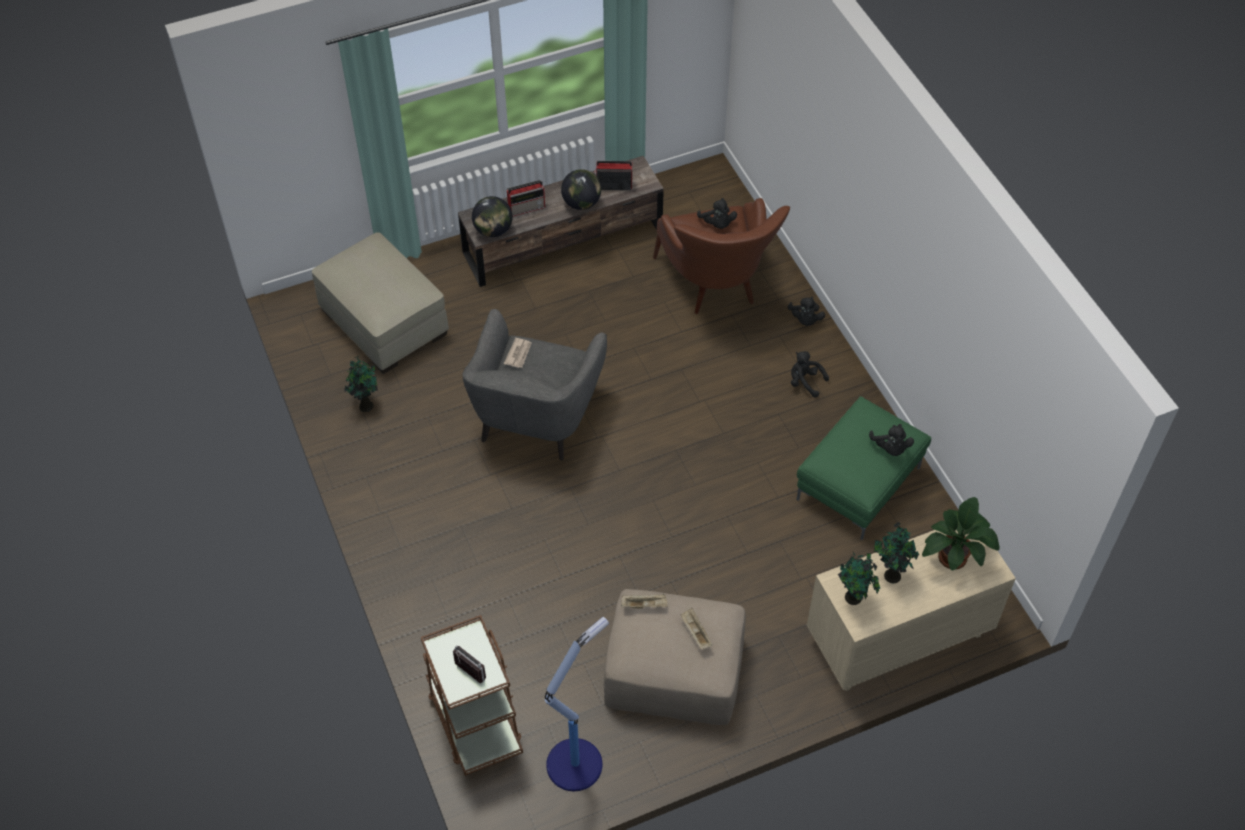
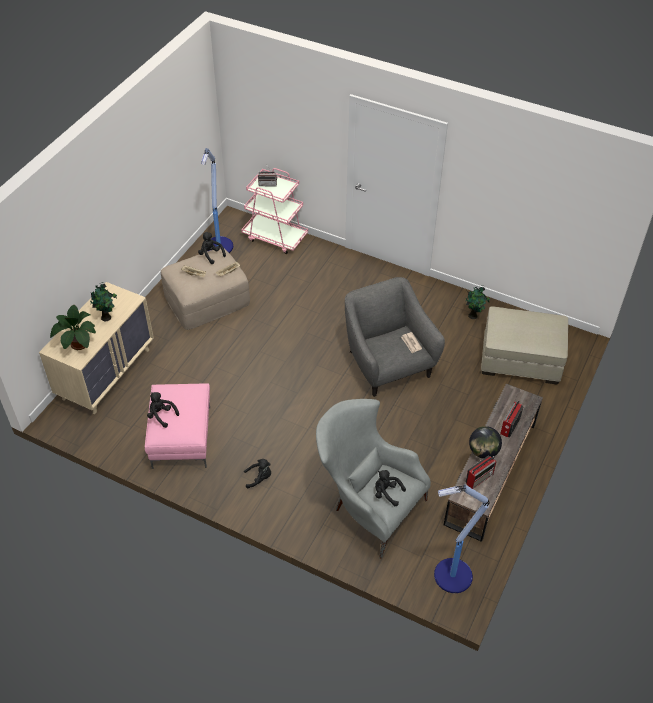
camera: 140 degrees right, 5 degrees down
(474, 720) = (275, 237): brown cart -> pink cart
(493, 230) = (509, 399): globe -> none
(700, 189) = (451, 576): none -> floor lamp
(717, 288) = (367, 505): brown armchair -> grey armchair
(805, 320) = (293, 521): black plush toy -> black plush toy (211, 255)
(854, 598) = (119, 298): potted plant -> none
(858, 482) = (182, 438): green ottoman -> pink ottoman

